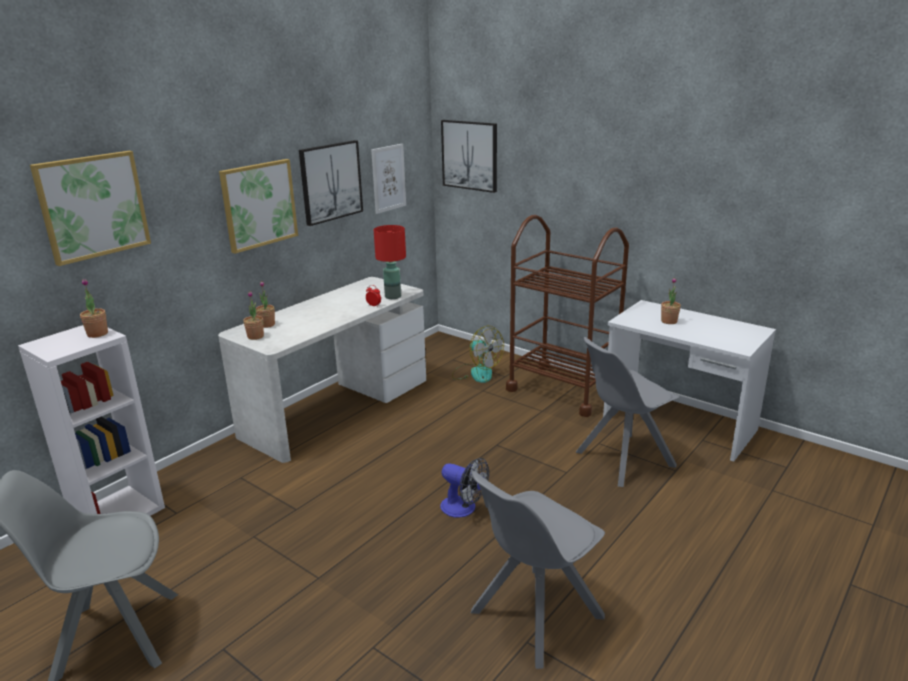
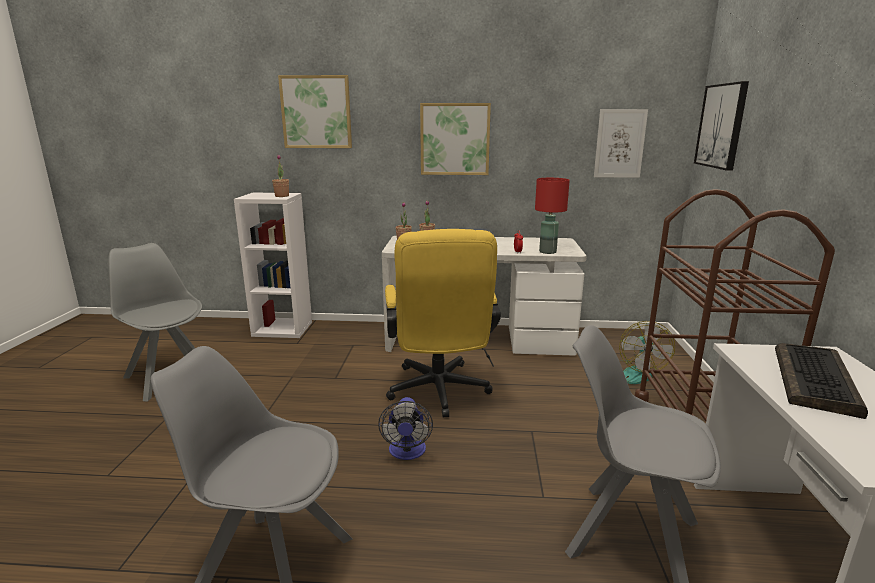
camera: 55 degrees right, 5 degrees down
(330, 182) = (539, 133): picture -> none
(399, 463) = (439, 393): none -> yellow office chair
(669, 321) = (816, 380): potted plant -> keyboard

